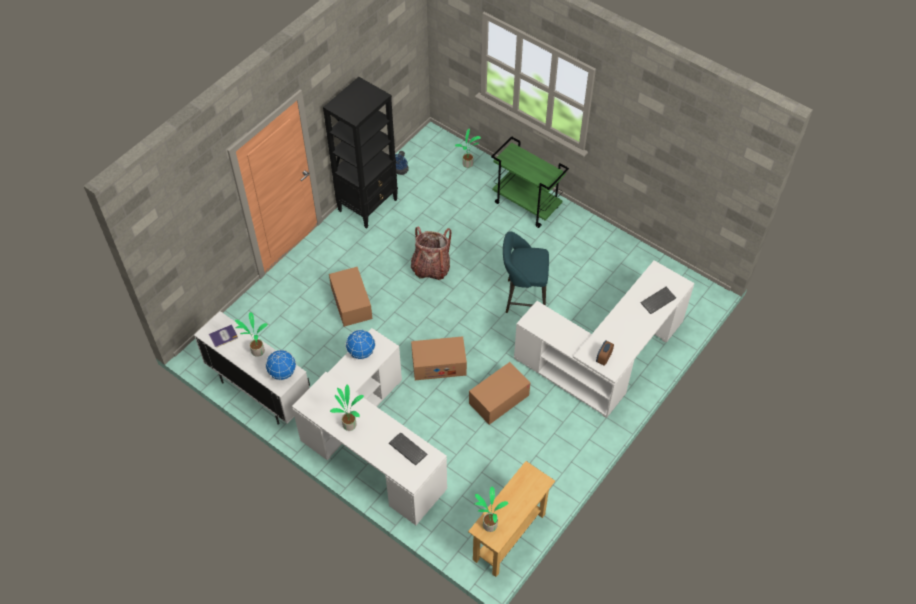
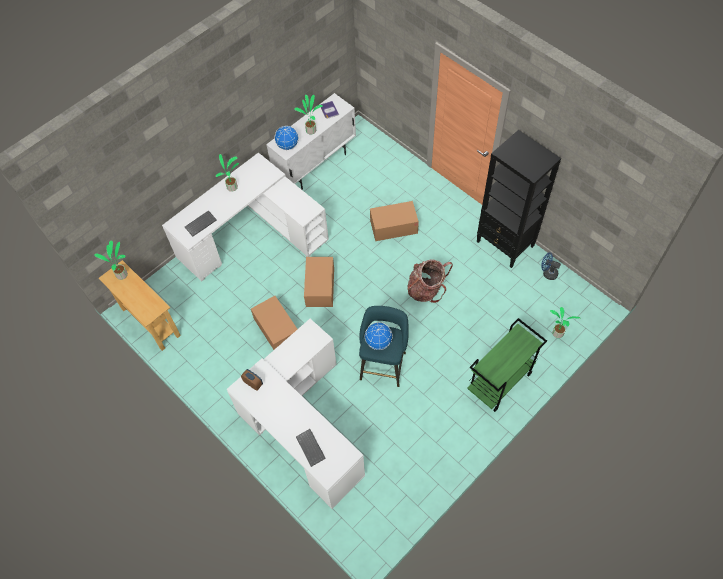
camera: 100 degrees right, 5 degrees up
(361, 352) = (301, 200): globe -> globe (378, 342)

